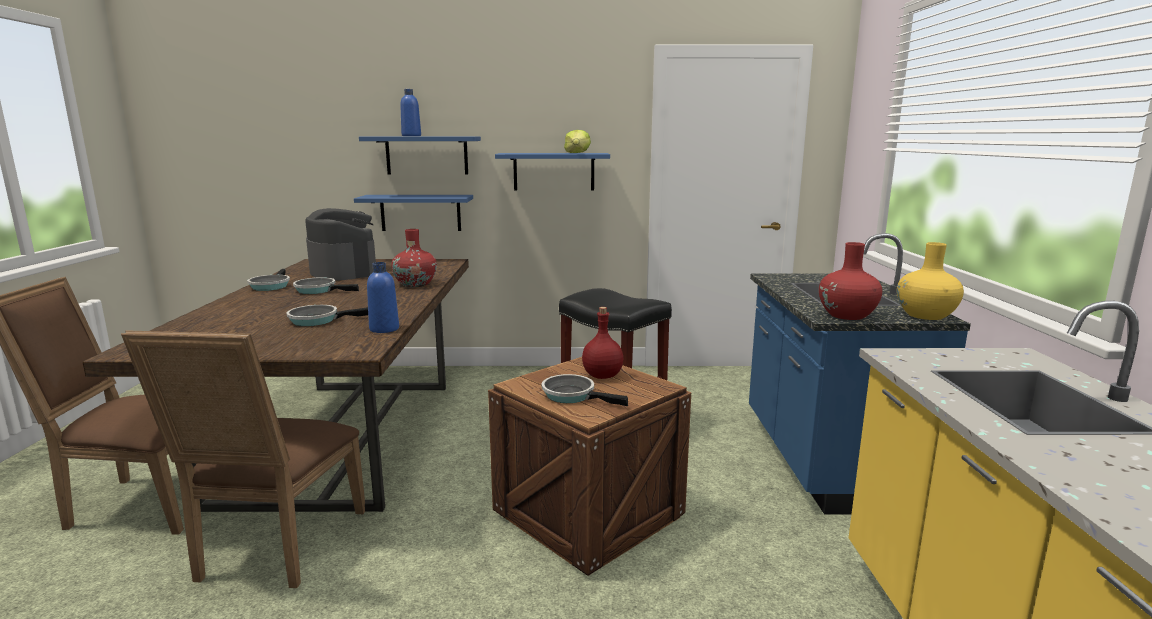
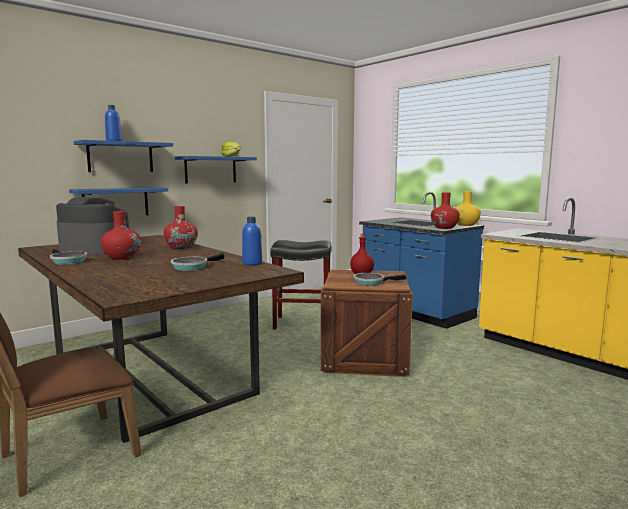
camera: 40 degrees left, 5 degrees down
(275, 549) = (231, 431): brown chair -> none
(319, 290) = (122, 257): frying pan -> red vase

